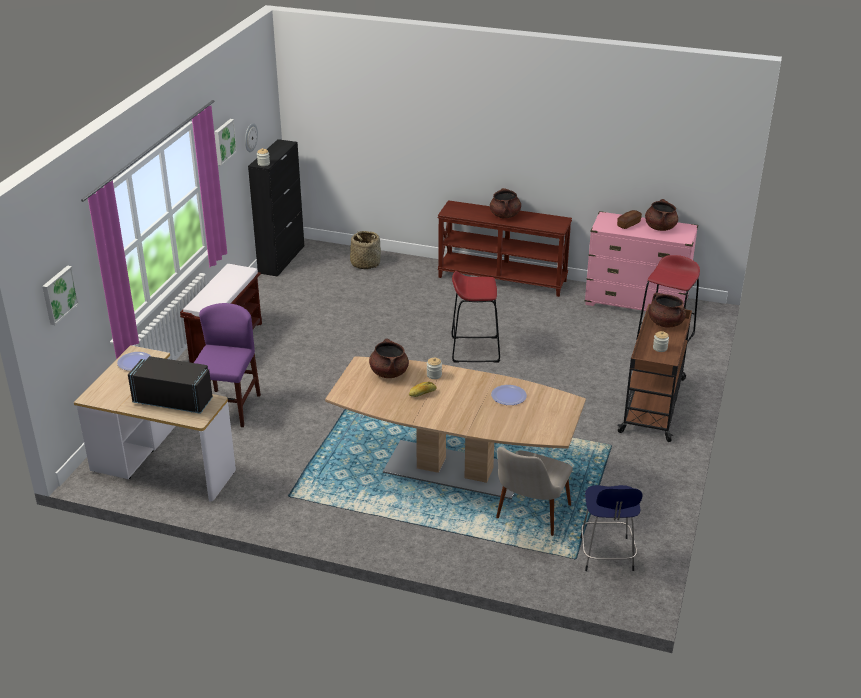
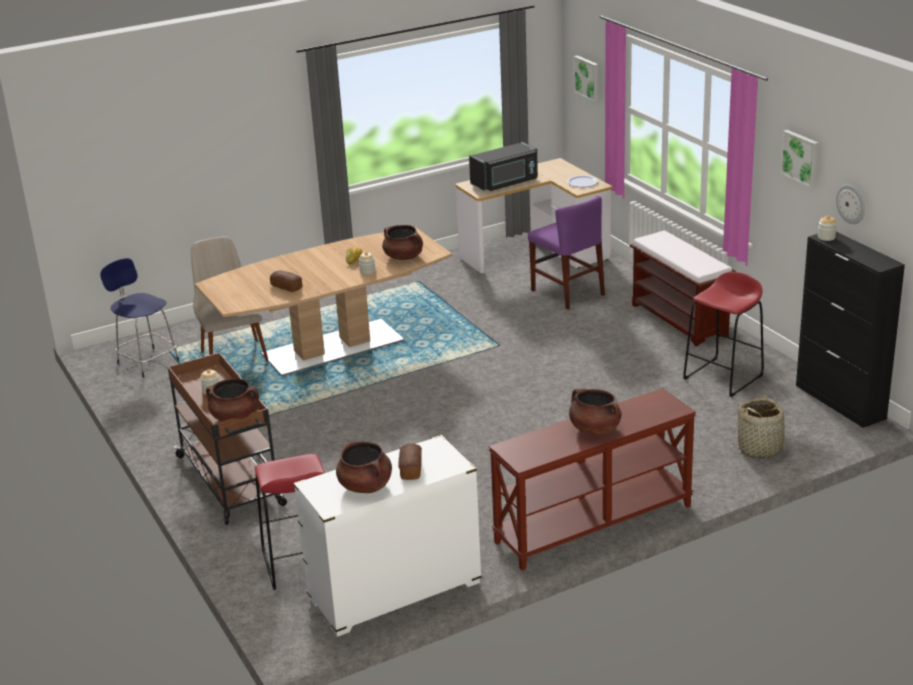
camera: 135 degrees right, 5 degrees down
(475, 349) = (475, 433): red stool -> red stool (723, 377)
(508, 396) = (286, 287): plate -> bread
(636, 303) = (394, 592): pink dresser -> white dresser

